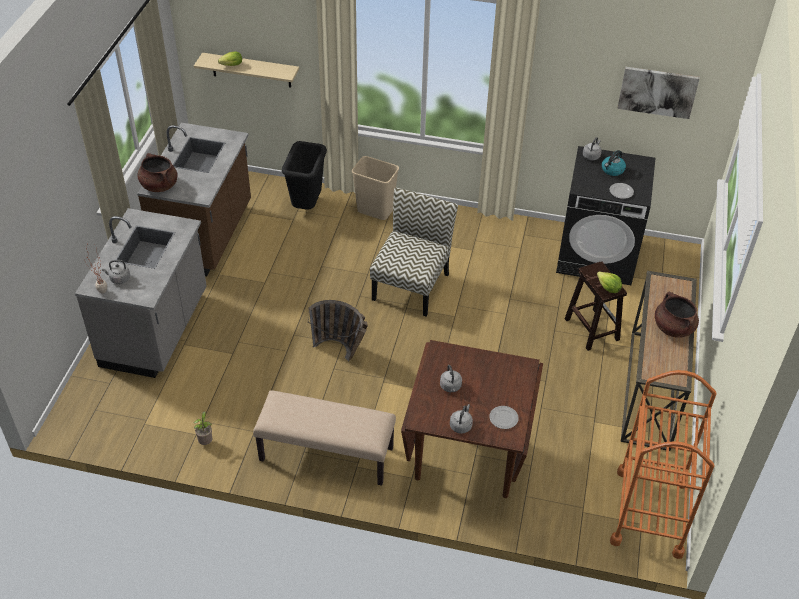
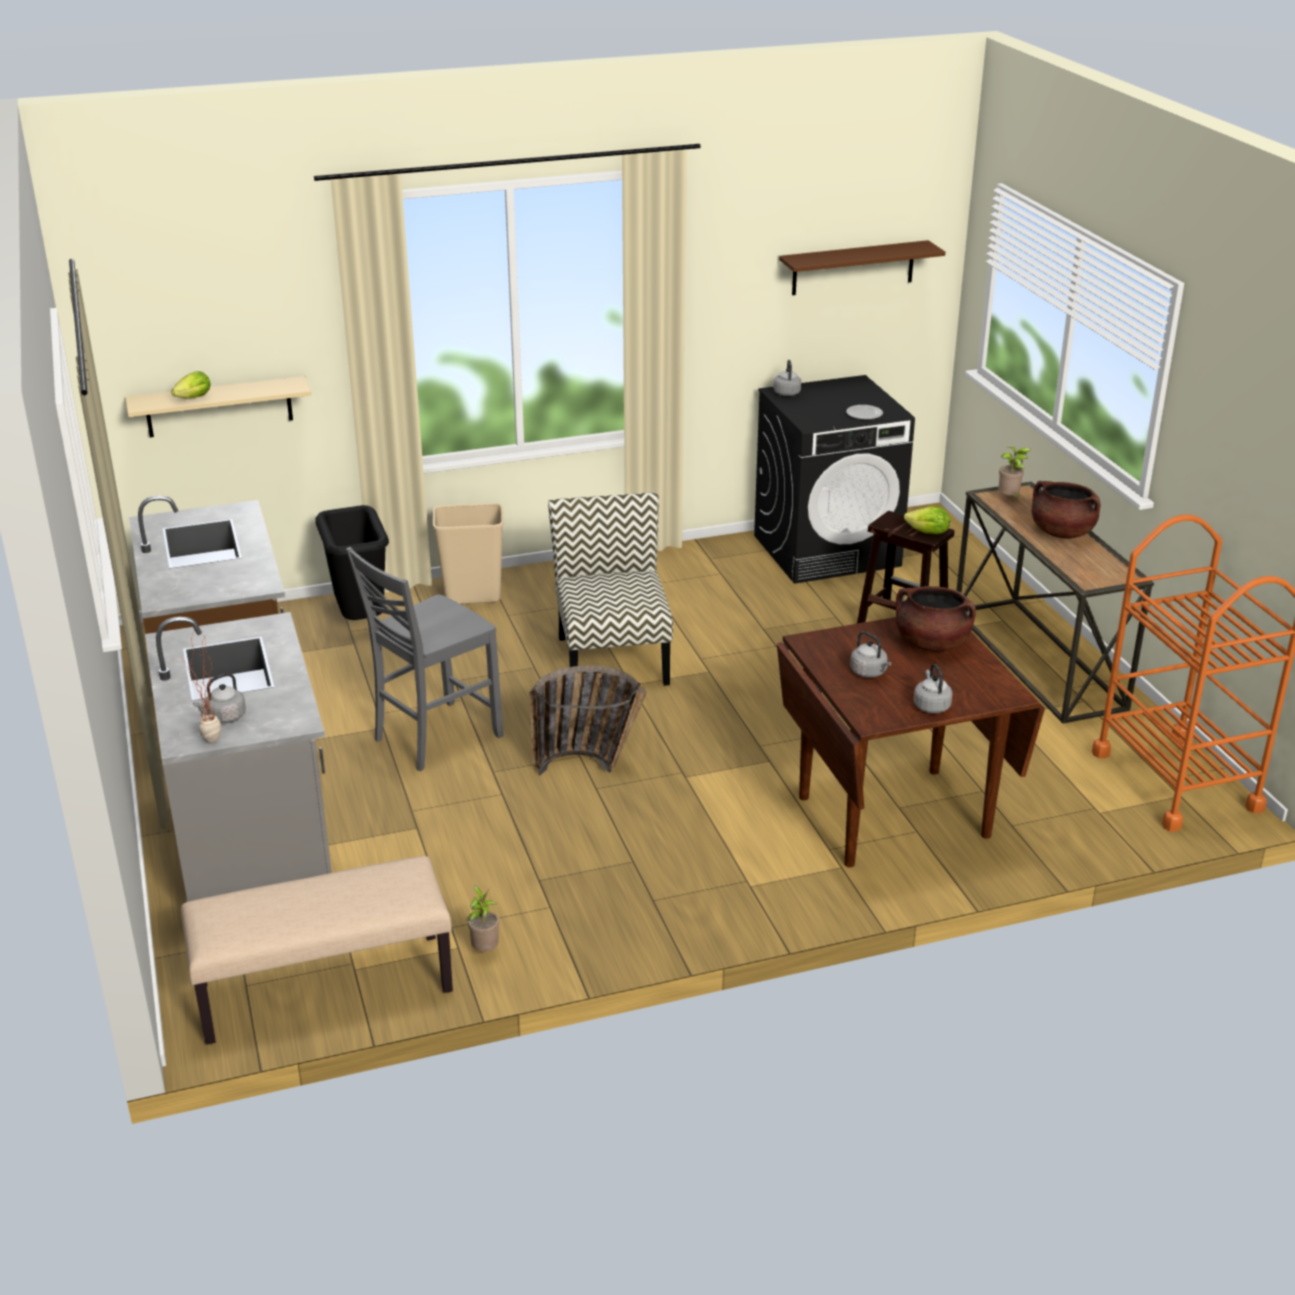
camera: 30 degrees left, 15 degrees down
(159, 185) = (172, 594): brown cooking pot -> brown cooking pot (931, 643)
(283, 300) = (434, 737): none -> grey chair
(325, 454) = (690, 891): beige bench -> beige bench (324, 989)
(503, 418) = (976, 679): plate -> none
(612, 170) = (828, 398): kettle -> none
(657, 91) = (853, 268): picture -> brown shelf
(668, 287) = (1009, 499): none -> potted plant

